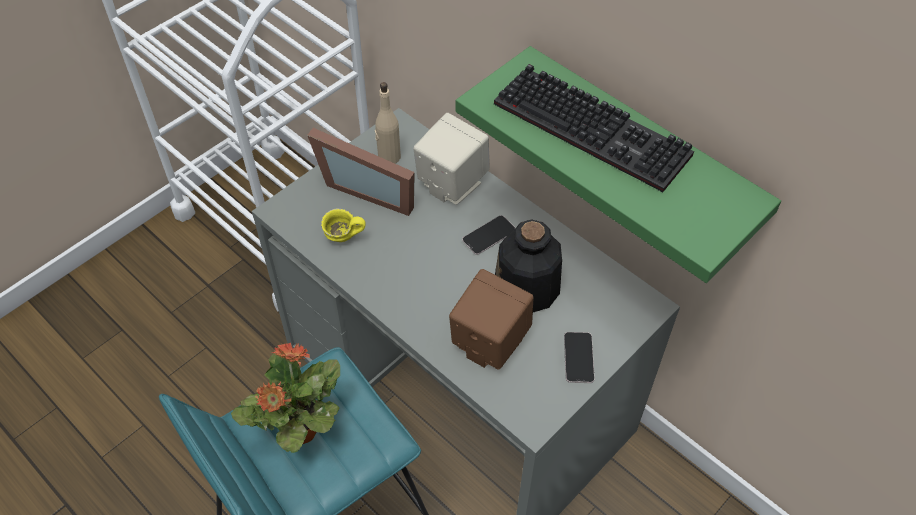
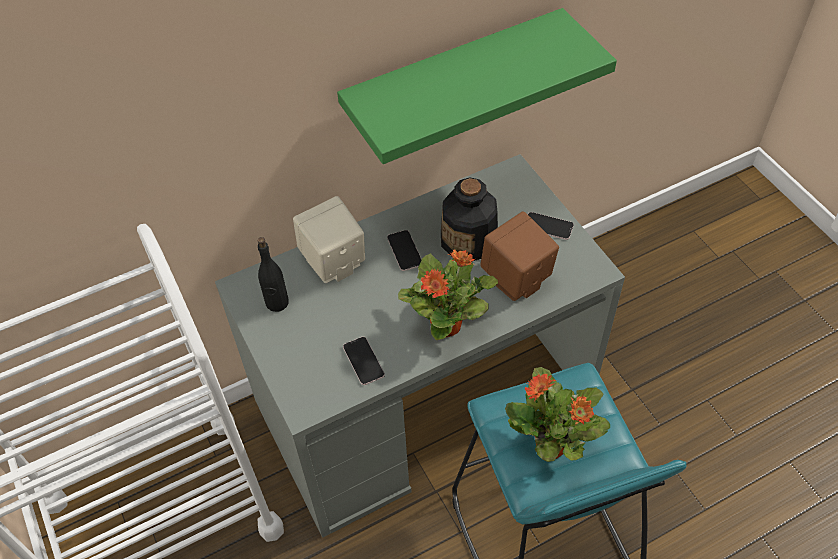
camera: 70 degrees left, 0 degrees up
(343, 239) = (363, 361): yellow mug -> phone
(370, 188) = (309, 327): picture frame -> none
(389, 157) = (277, 303): beige bottle -> black bottle
(408, 295) = (447, 324): none -> potted plant
(596, 129) = (455, 78): keyboard -> none

